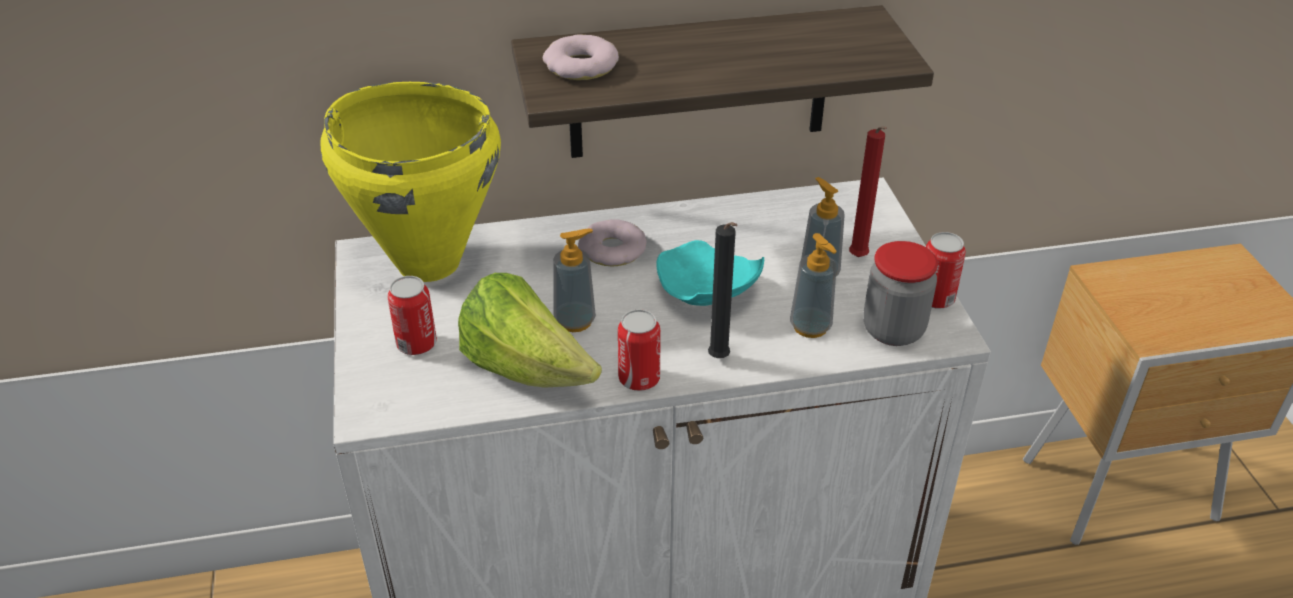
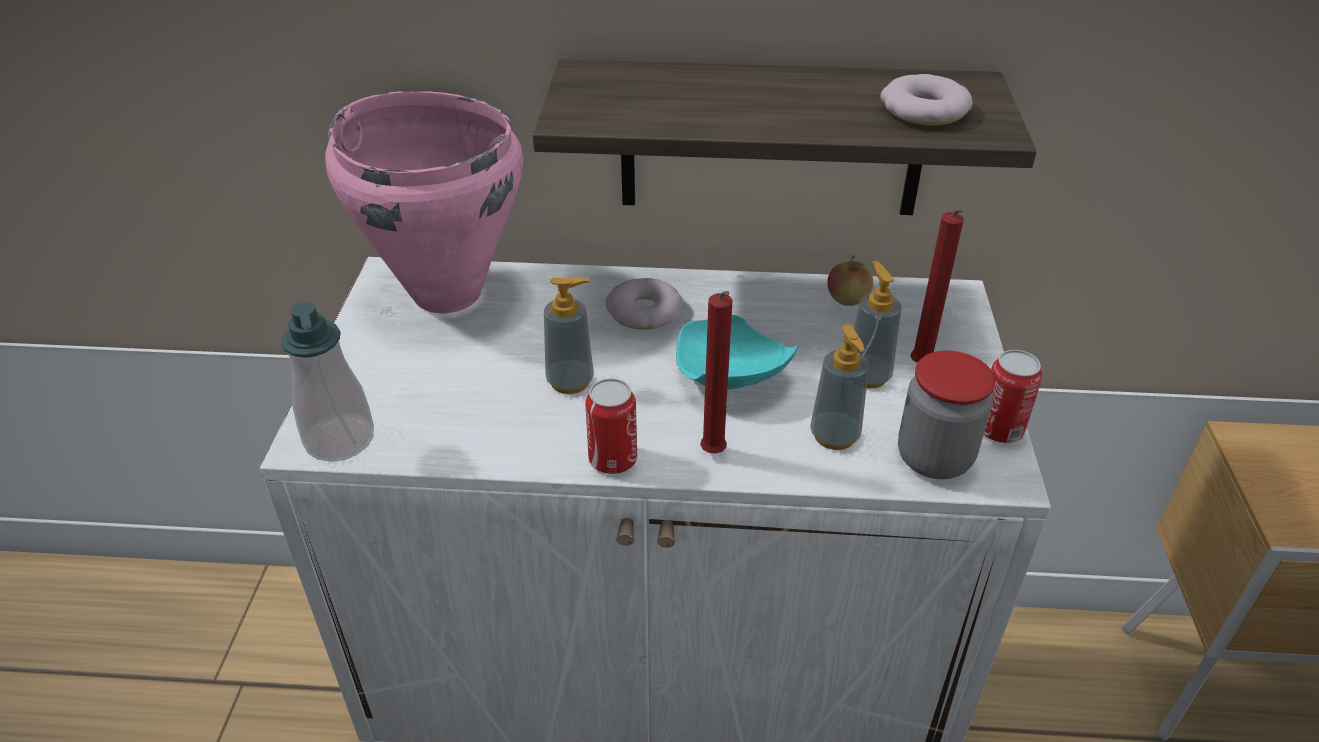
camera: 15 degrees right, 0 degrees up
(395, 406) = (340, 439): none -> soap dispenser
(416, 344) = (394, 376): can -> none
(428, 261) = (447, 292): yellow cooking pot -> pink cooking pot
(527, 369) = (495, 425): lettuce -> none
(581, 66) = (618, 93): donut -> donut (924, 110)
(720, 360) = (713, 455): black candle -> red candle
(780, 212) = (847, 300): none -> apple

